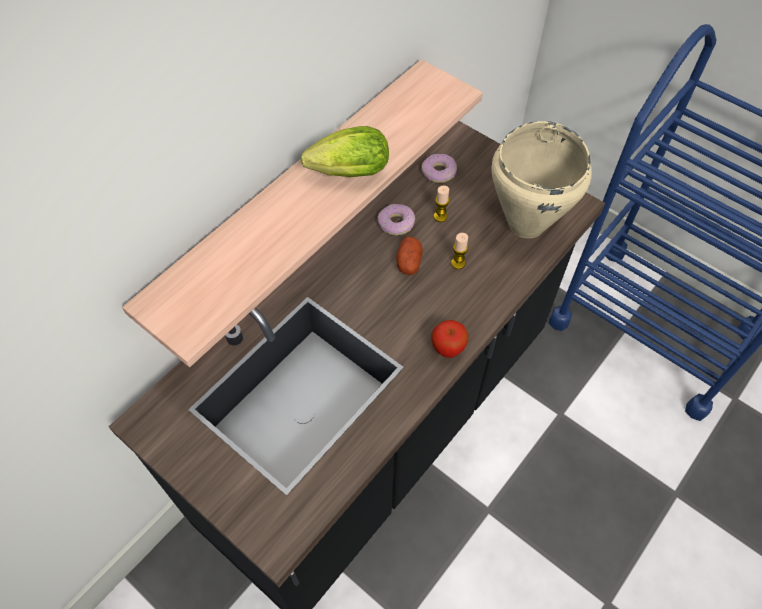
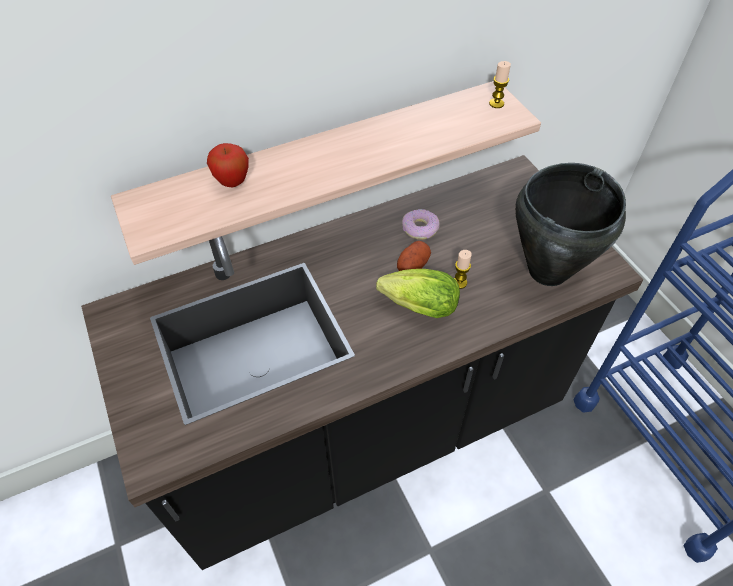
camera: 25 degrees right, 5 degrees down
(345, 173) = (367, 151): lettuce -> lettuce (415, 306)
(439, 172) = (485, 198): donut -> none
(440, 216) = (465, 236): candle -> candle (496, 103)
(447, 350) = (406, 356): apple -> apple (232, 182)
(525, 224) = (546, 271): beige cooking pot -> black cooking pot

